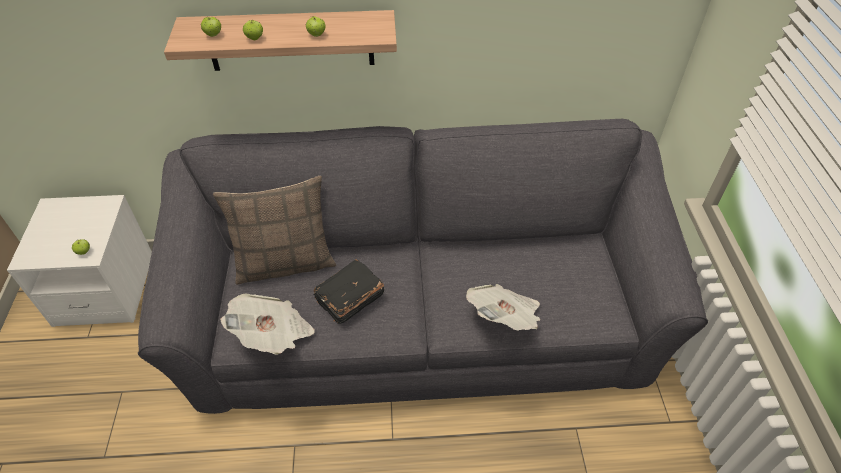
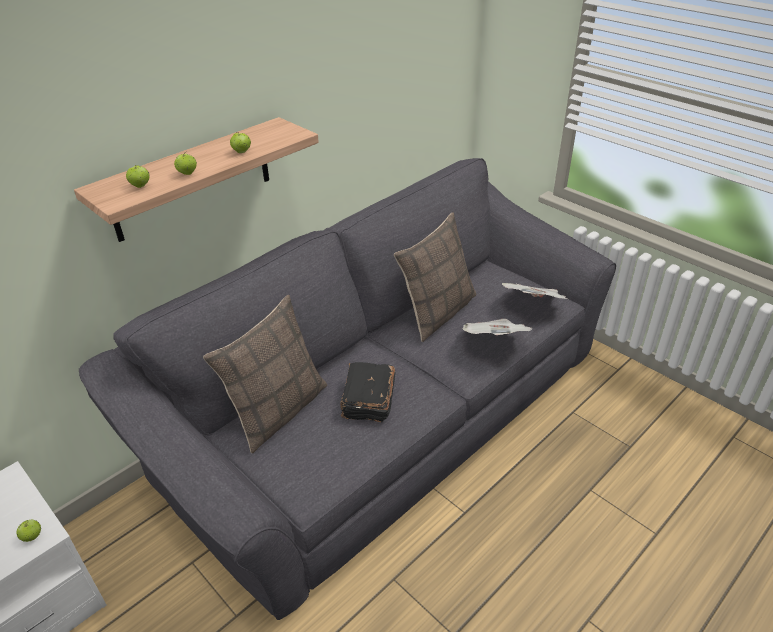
camera: 40 degrees left, 10 degrees down
(273, 334) = (336, 466): newspaper -> newspaper (534, 305)
(489, 258) = (437, 312): none -> pillow

